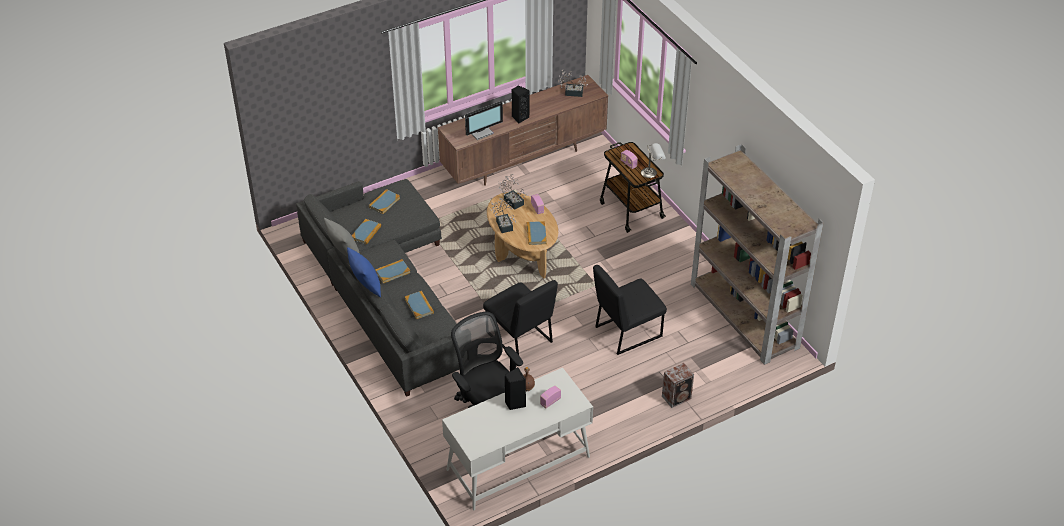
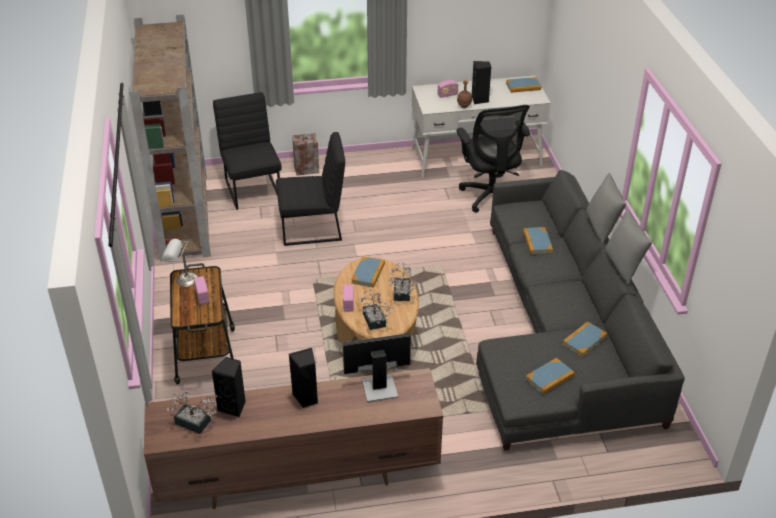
camera: 160 degrees left, 5 degrees down
(365, 286) = (601, 228): blue pillow -> grey pillow
(392, 272) = (559, 285): book -> book (523, 86)
(520, 338) = (426, 247): black chair -> black chair (253, 188)
(557, 104) = (233, 407): none -> black speaker

